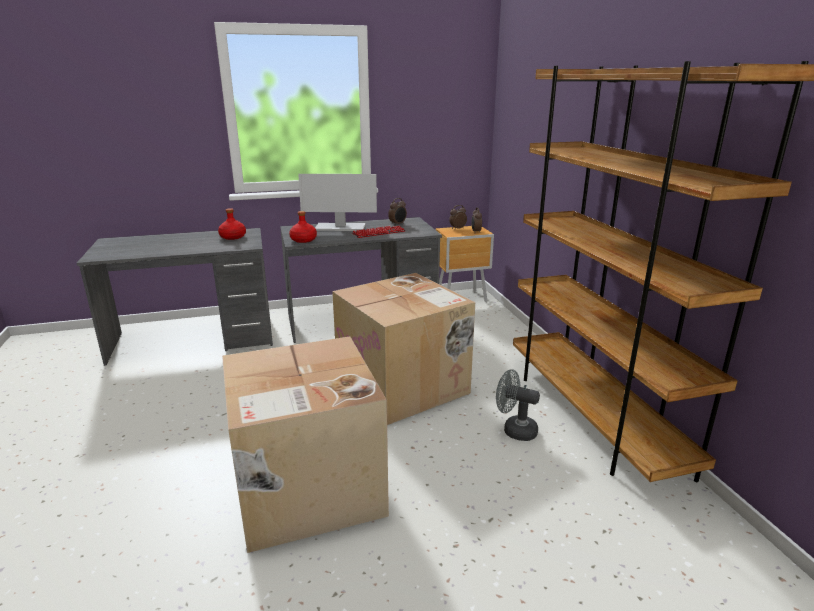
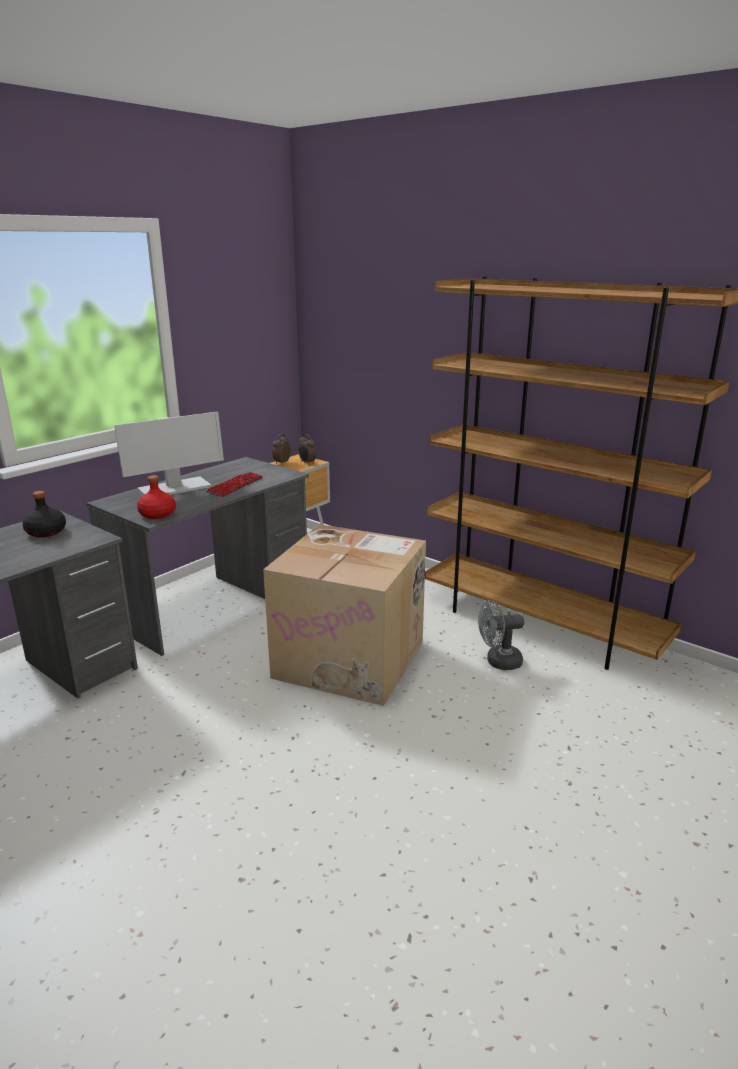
camera: 35 degrees left, 0 degrees up
(232, 237) = (45, 532): red bottle -> black bottle
(306, 489) = (386, 804): cardboard box -> none
(398, 224) = (238, 470): alarm clock -> none

